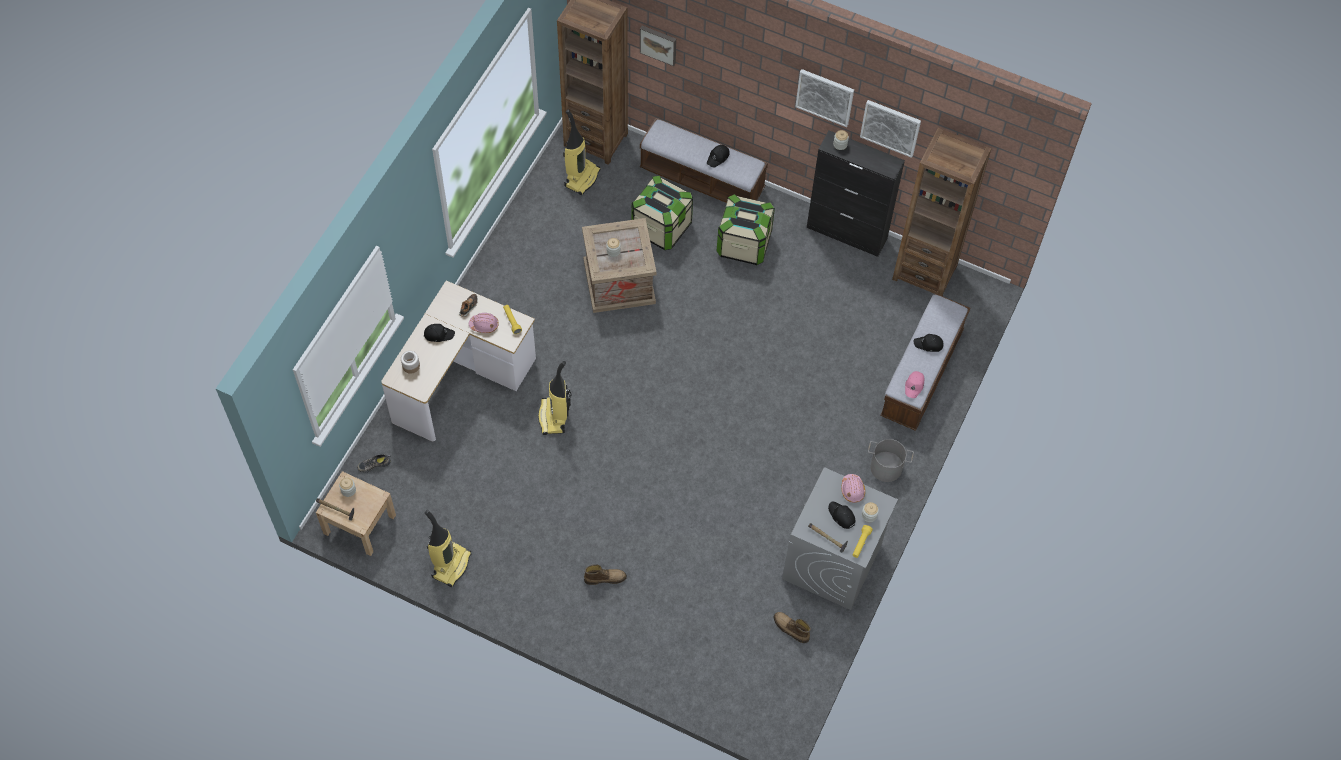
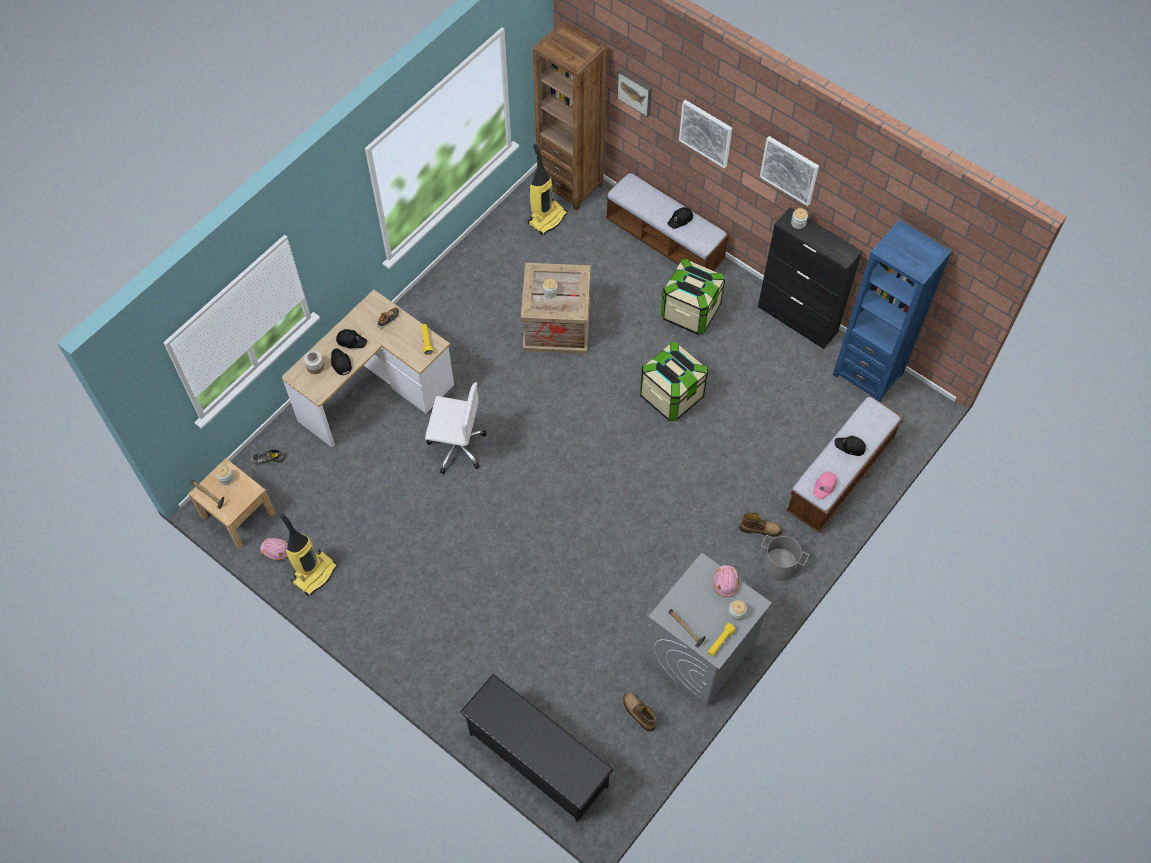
camera: 15 degrees right, 0 degrees up
(484, 325) = (398, 340): pink hard hat -> pink hard hat (276, 550)
(554, 417) = (456, 446): vacuum cleaner -> white office chair
(605, 578) = (463, 619): boot -> boot (760, 529)
(661, 227) = (612, 280): storage box -> storage box (671, 395)
(709, 690) = (537, 759): none -> black shoe rack
(841, 516) = (707, 608): black cap -> black cap (340, 363)
(890, 127) = (852, 213): picture -> picture (706, 133)
(924, 272) = (868, 374): brown bookcase -> blue bookcase

